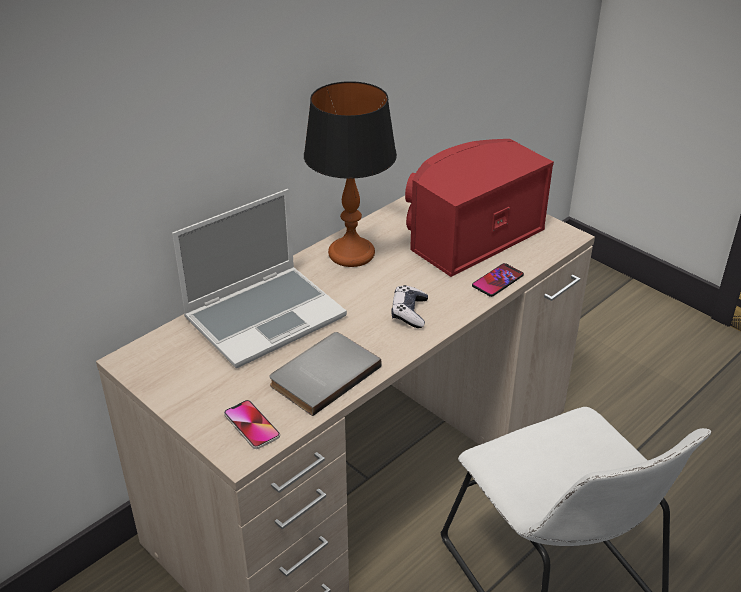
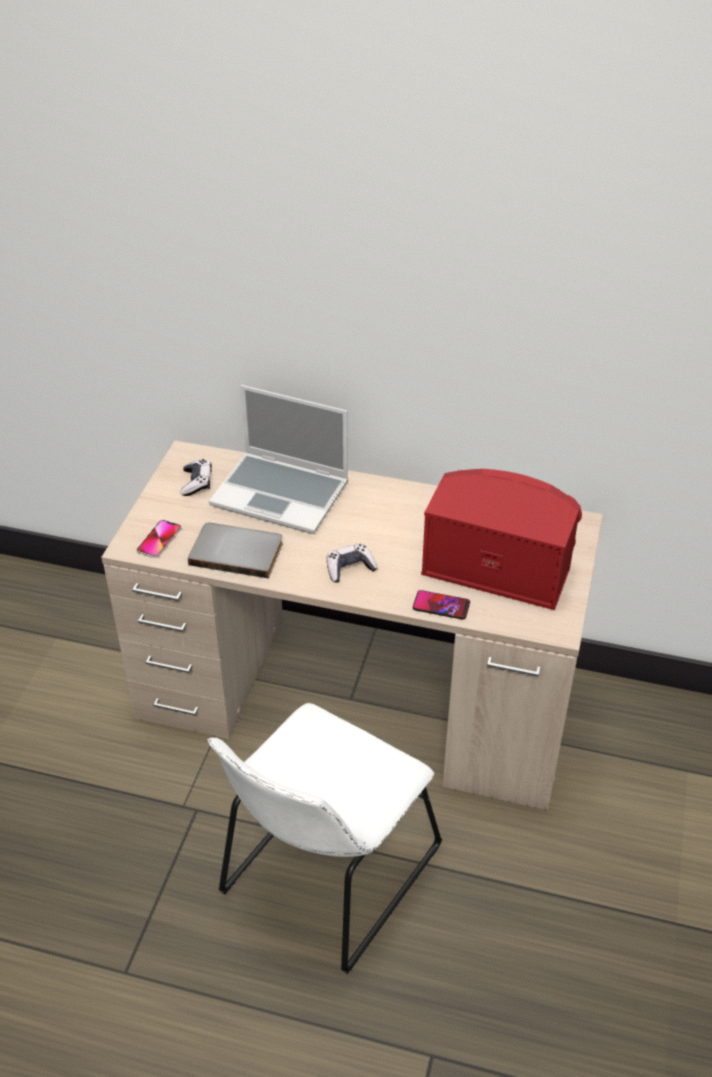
camera: 60 degrees right, 5 degrees up
(187, 367) = (197, 483): none -> game controller
(351, 254) = (402, 505): table lamp -> none

